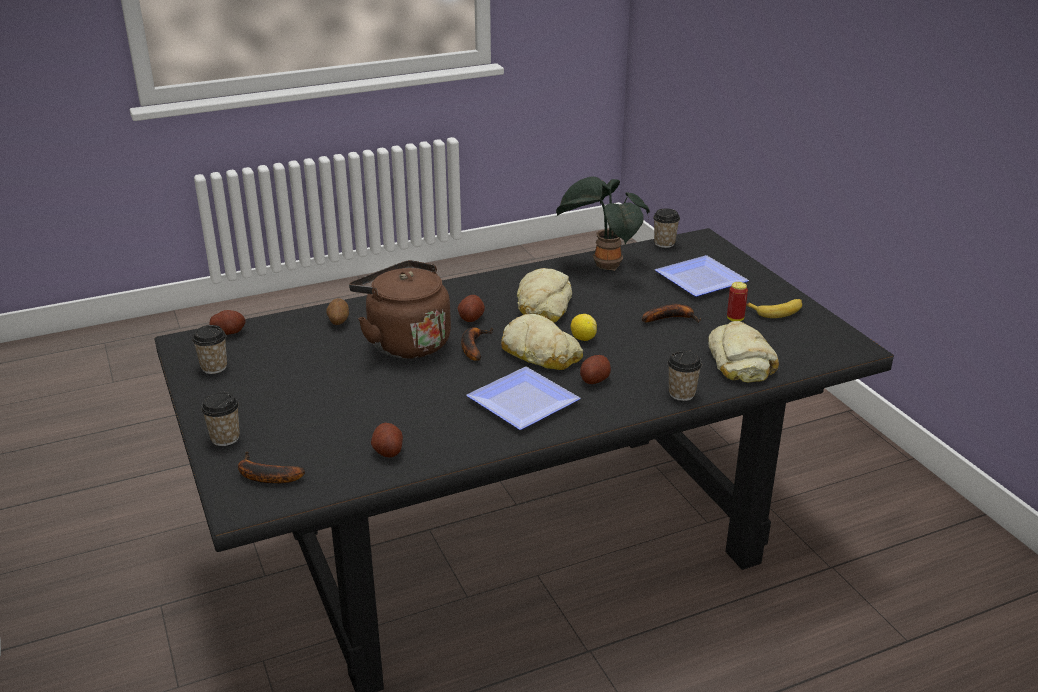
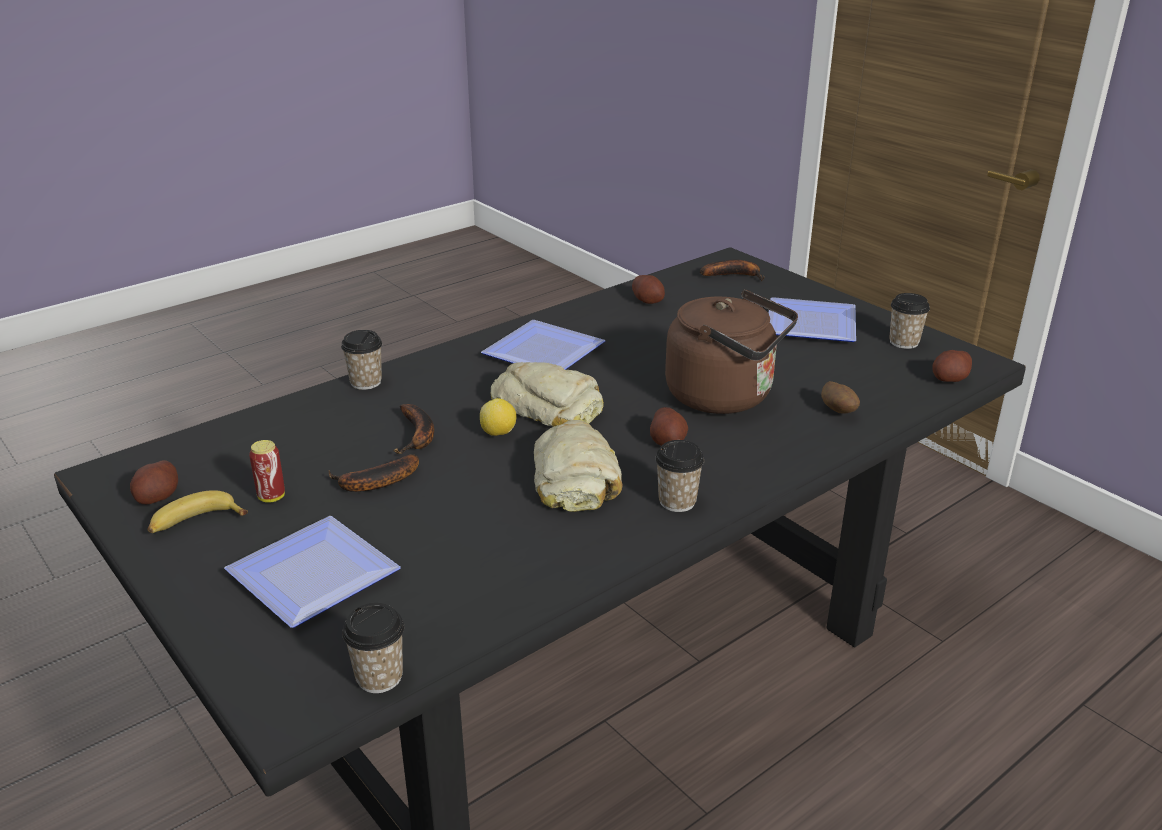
camera: 165 degrees right, 0 degrees up
(225, 438) = (801, 292): cup -> cup (677, 501)
(265, 395) = (814, 326): none -> plate
(473, 346) = (637, 403): banana -> banana (418, 435)
(594, 379) = (471, 384): potato -> potato (158, 497)
(603, 265) = (500, 583): potted plant -> none
(740, 361) = (283, 430): bread -> none

